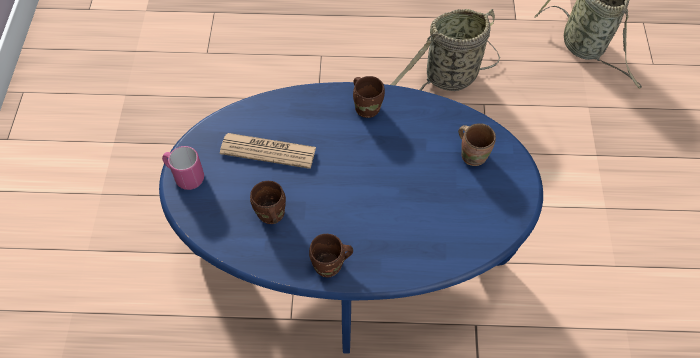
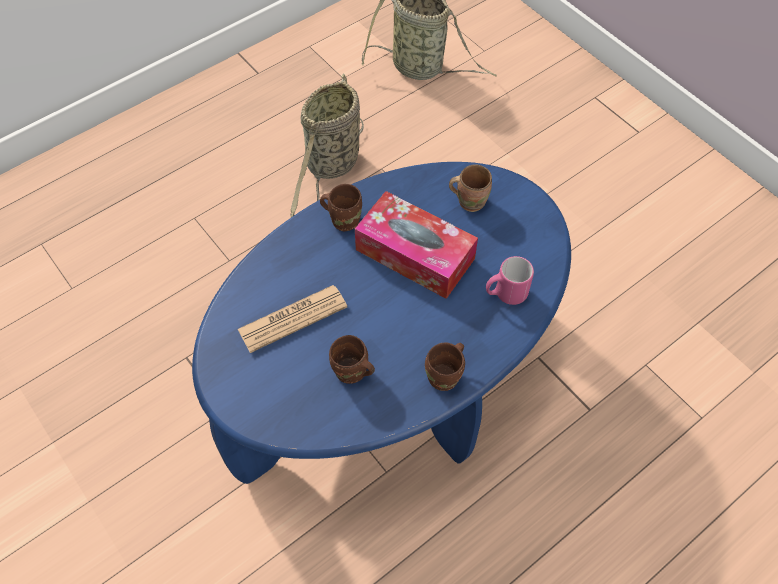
camera: 40 degrees left, 0 degrees up
(185, 176) = (236, 397): pink mug -> pink mug (505, 294)
(393, 165) = (415, 254): none -> tissue box

